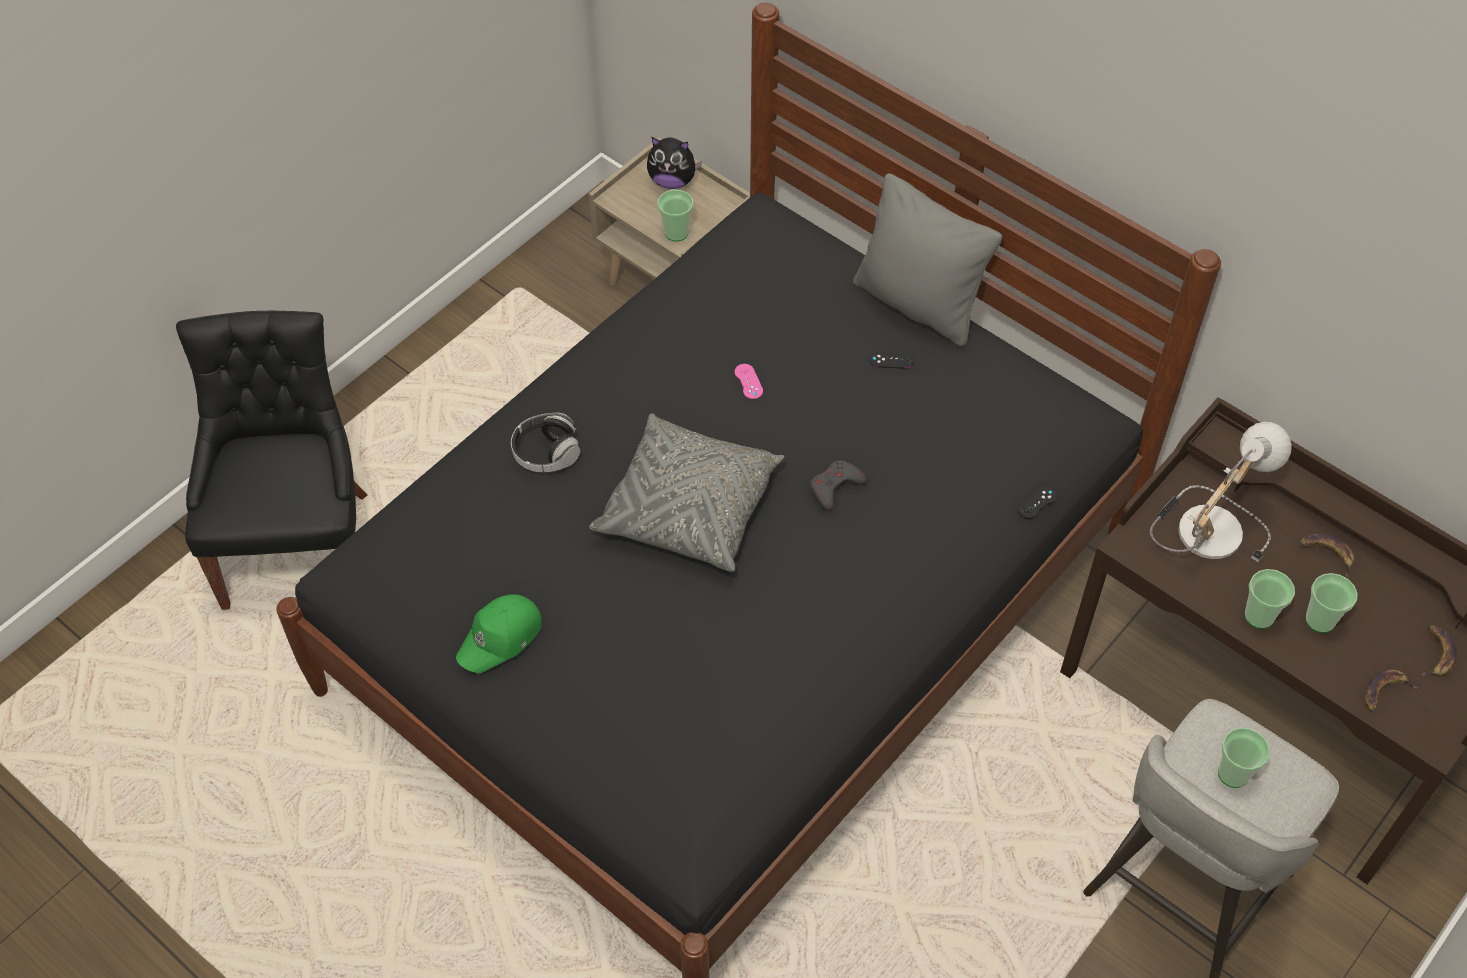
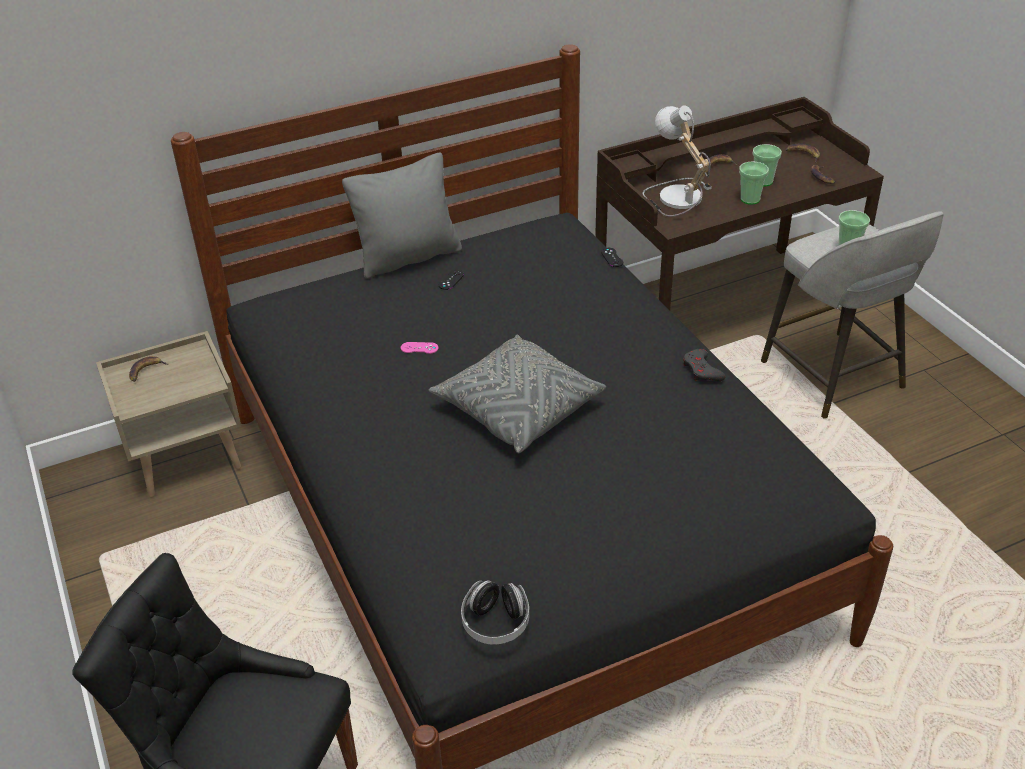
camera: 65 degrees left, 15 degrees down
(501, 638) = (582, 550): green cap -> none
(546, 453) = (408, 474): headphones -> headphones (496, 624)
(672, 181) = (146, 371): plush toy -> banana
(676, 232) = (200, 383): cup -> none
(835, 487) = (546, 334): grey game controller -> grey game controller (702, 370)

